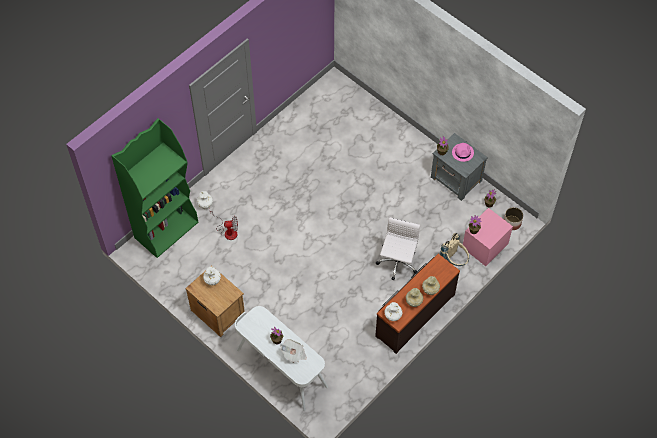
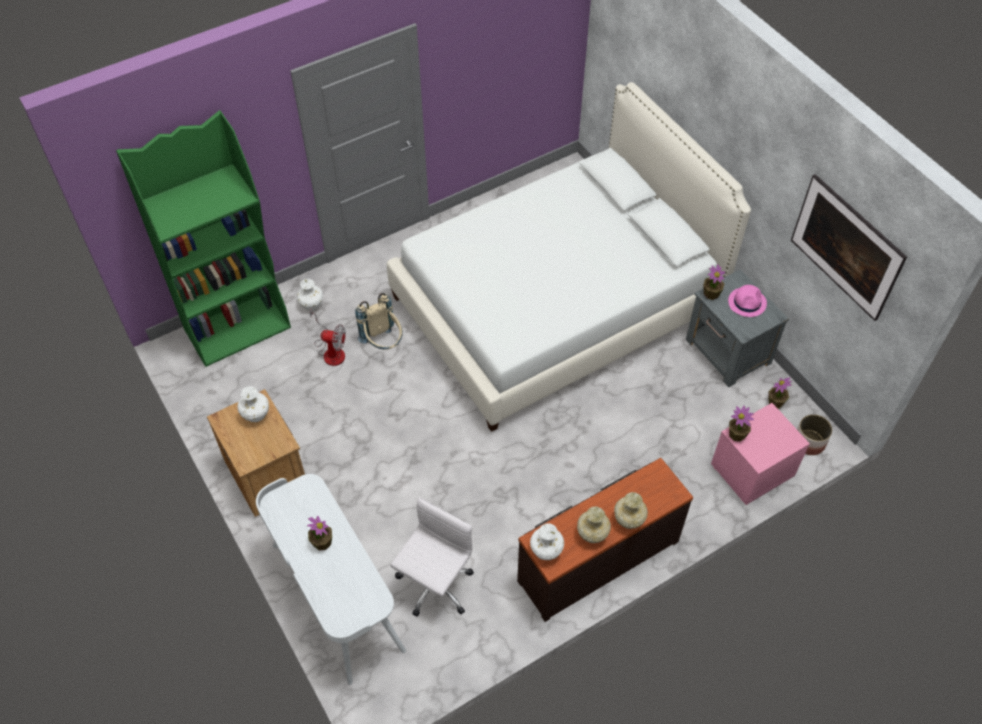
camera: 15 degrees right, 5 degrees down
(294, 354) = (343, 576): newspaper -> none
(350, 172) = (556, 305): none -> white bed
(397, 264) = (591, 465): white office chair -> white office chair (434, 586)
(454, 261) = (692, 483): beige backpack -> beige backpack (383, 344)
(509, 128) = (840, 263): none -> picture

